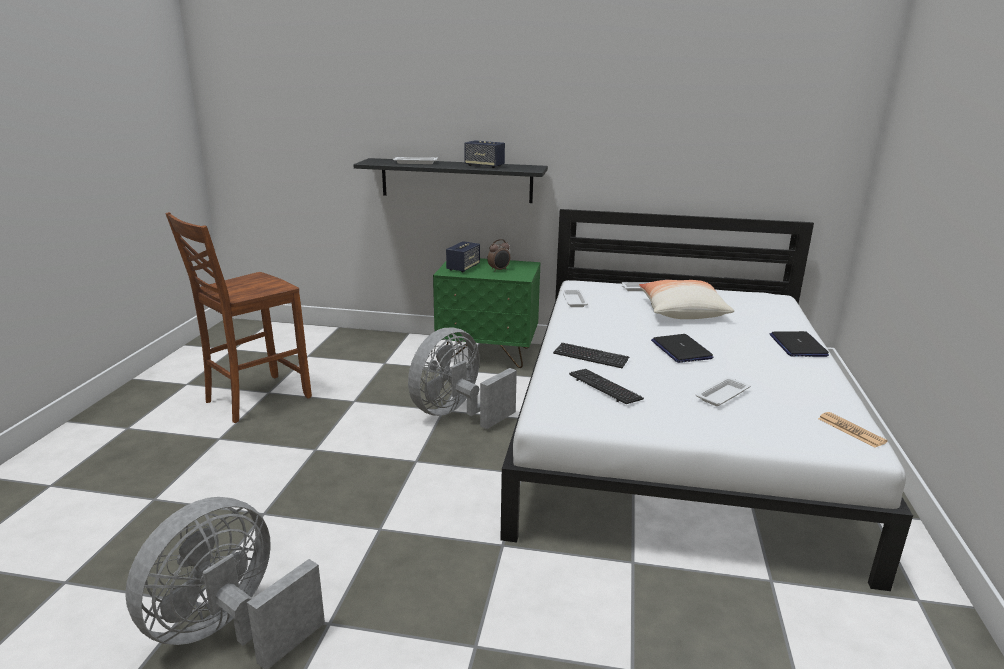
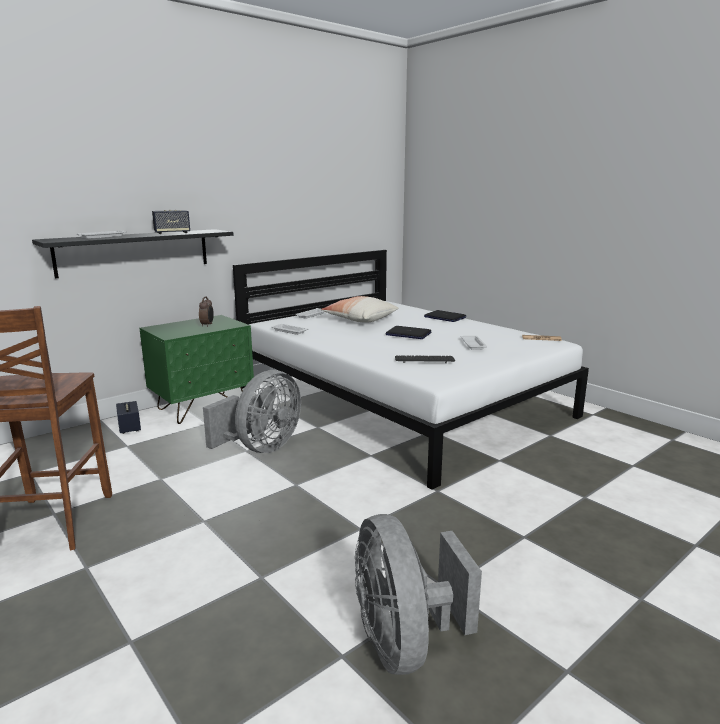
camera: 50 degrees left, 5 degrees down
(456, 414) = (261, 448): grey fan -> grey fan turned 135 degrees counterclockwise
(463, 268) = (175, 330): speaker -> speaker (129, 427)
(590, 357) = (378, 351): keyboard -> none

